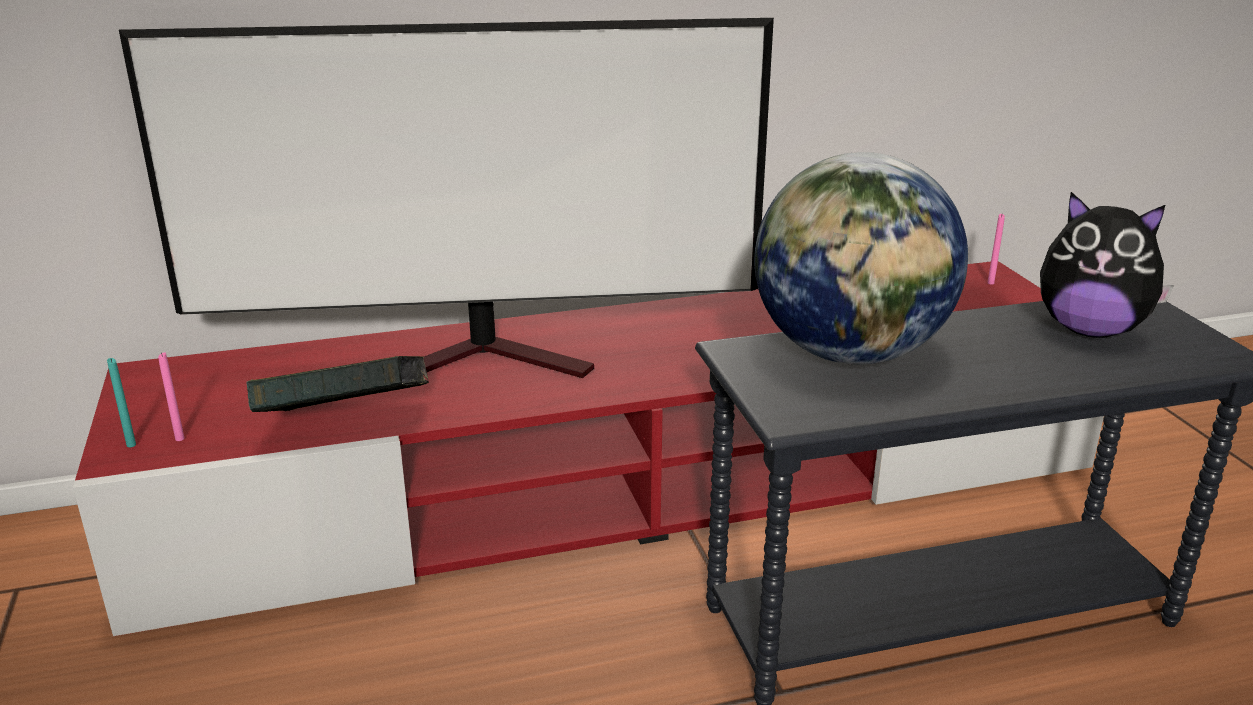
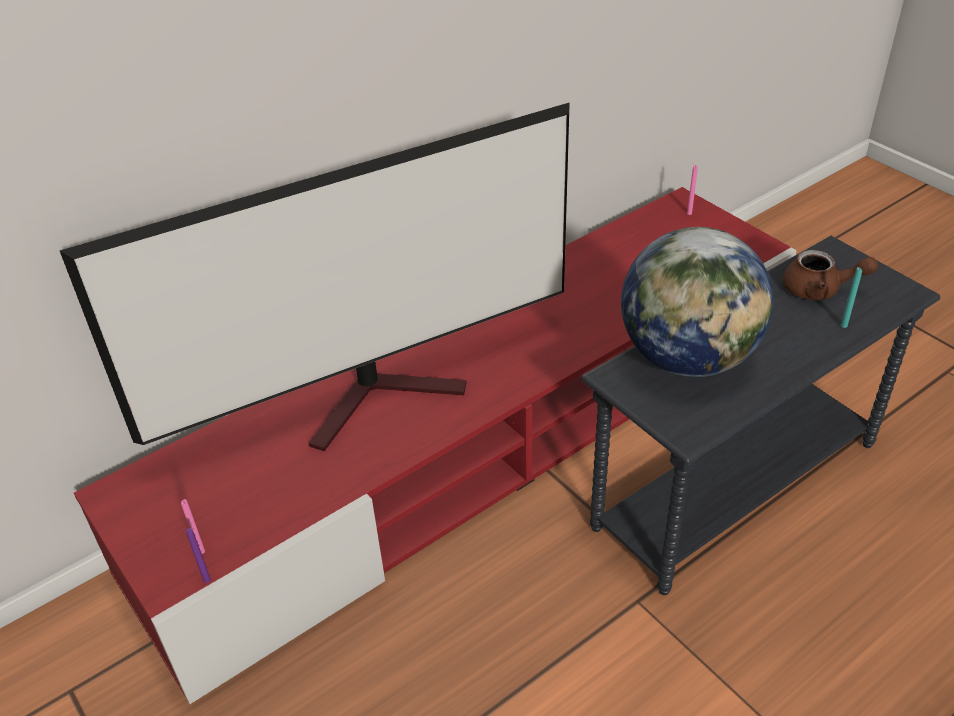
camera: 20 degrees left, 15 degrees up
(131, 445) = (167, 570): turquoise candle -> turquoise candle (844, 325)
(161, 463) = (207, 579): none -> purple candle
(346, 427) = (323, 498): book -> none
(1090, 330) = (819, 290): plush toy -> brown teapot

